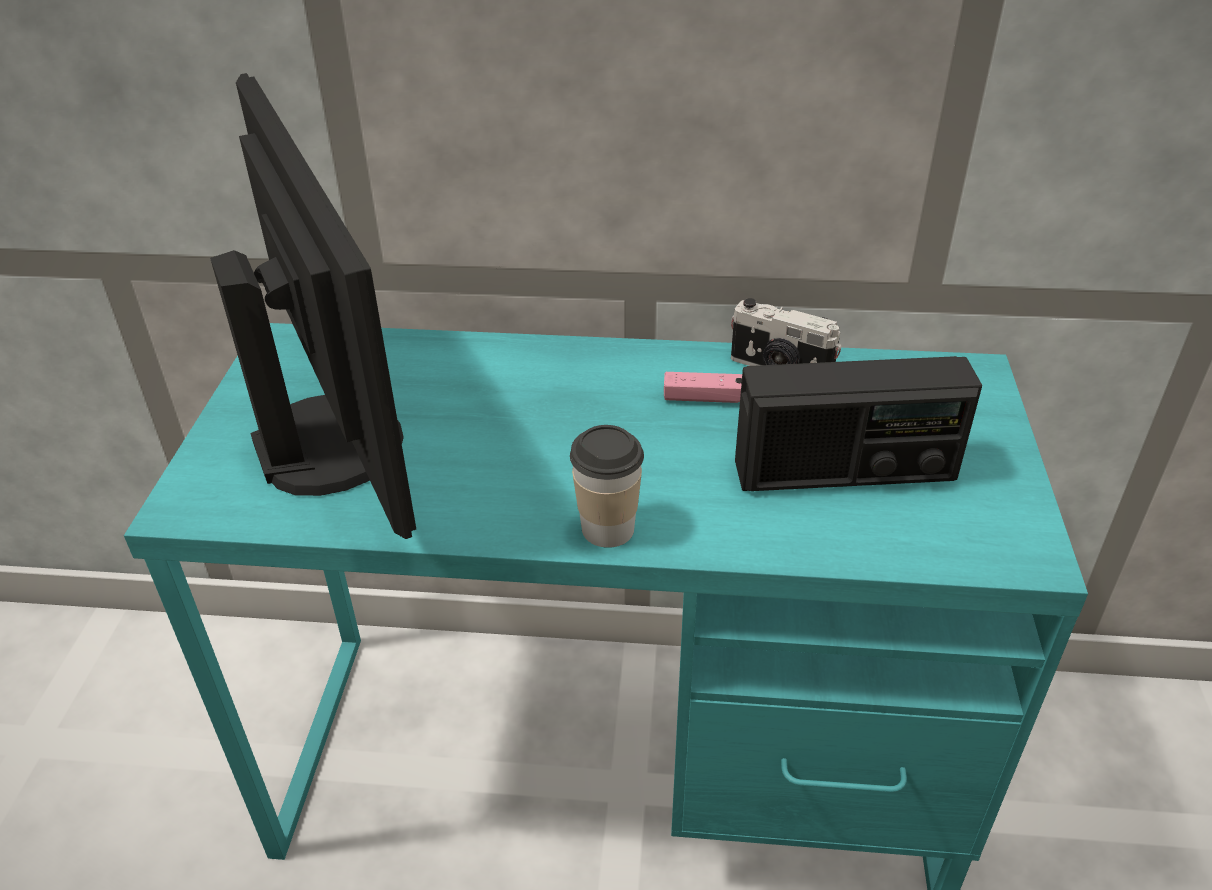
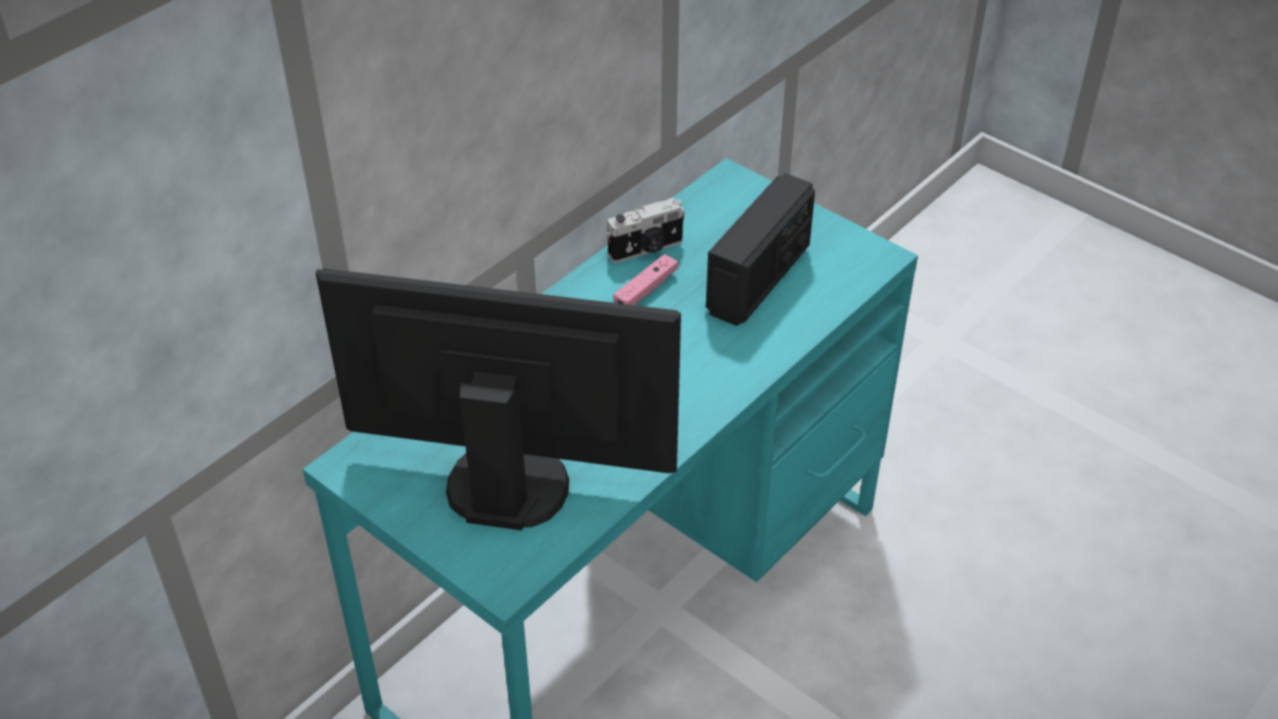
camera: 55 degrees left, 5 degrees up
(607, 528) = (716, 395): cup -> none

